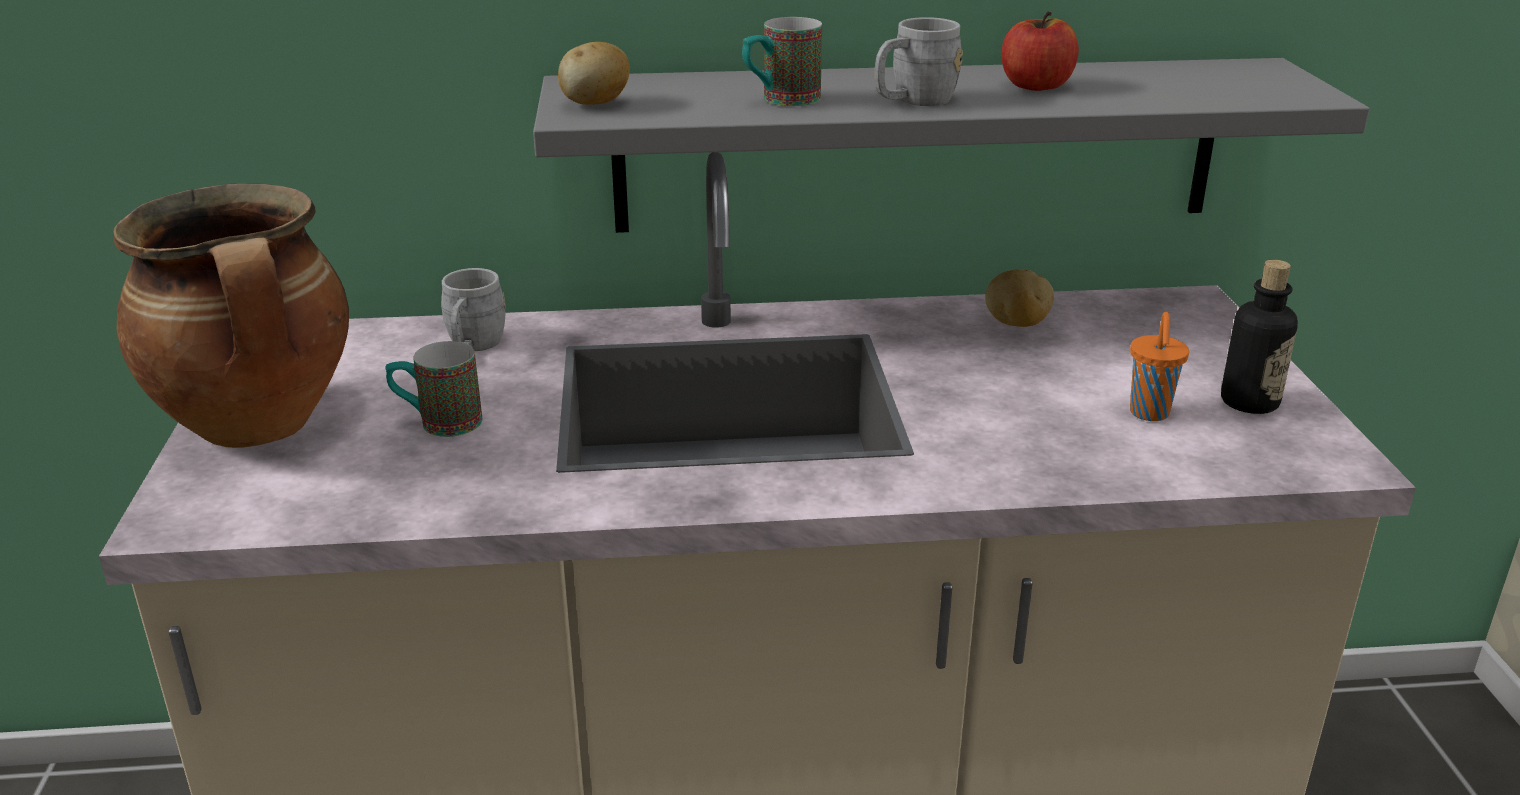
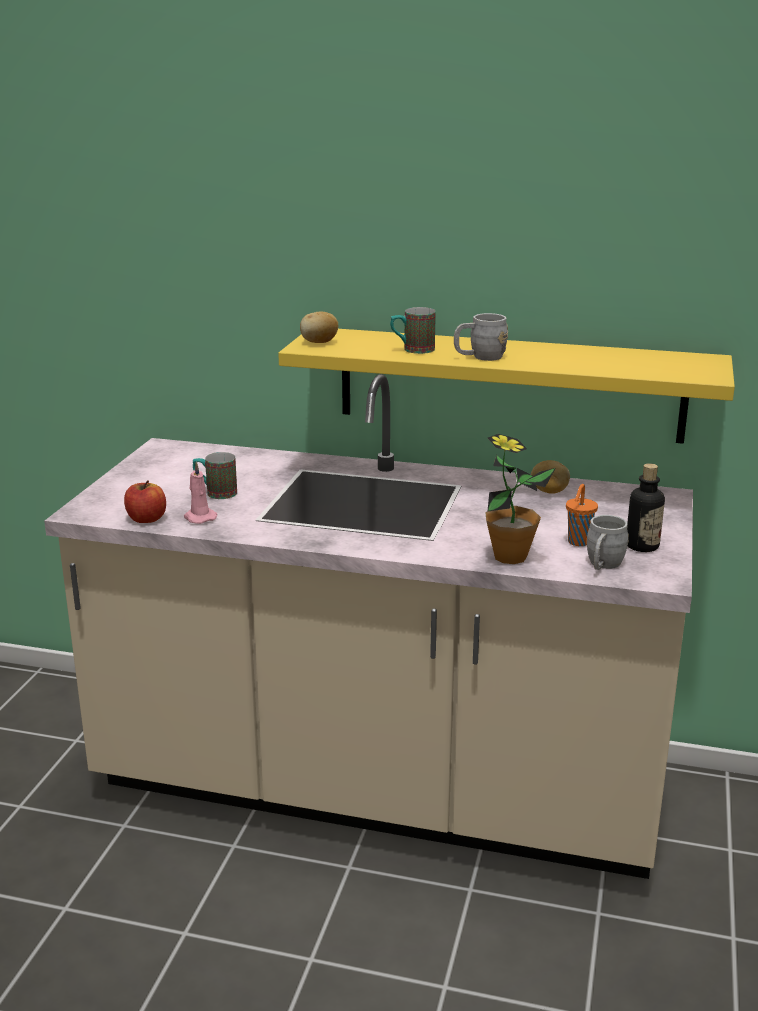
camera: 20 degrees right, 5 degrees down
(261, 426) = (136, 482): cooking pot -> none
(440, 486) = (199, 517): none -> pink candle
(473, 347) = (254, 463): grey mug -> grey mug (602, 566)
(917, 145) = (509, 384): grey shelf -> yellow shelf
(1036, 86) = (558, 356): apple -> apple (146, 519)
(1070, 465) = (510, 557): none -> potted plant

